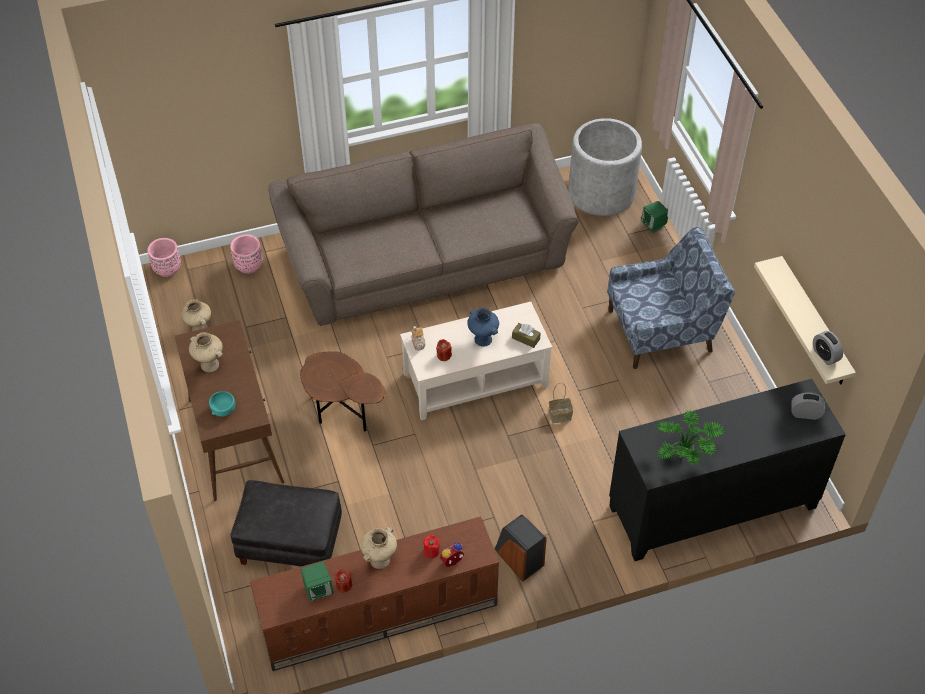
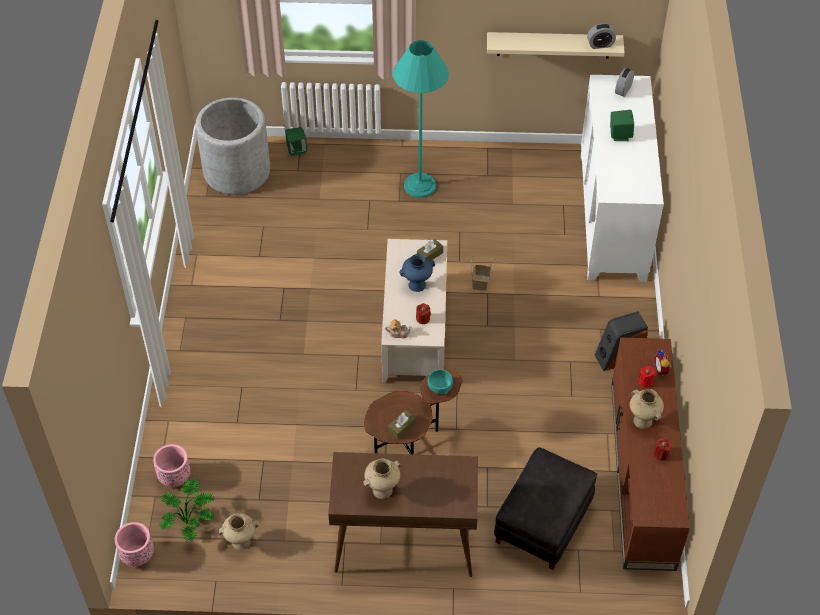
camera: 70 degrees left, 0 degrees up
(223, 409) = (445, 490): turquoise bowl -> turquoise bowl (439, 387)
(318, 589) = (660, 474): green speaker -> green speaker (620, 135)
(320, 381) = (402, 428): none -> brown tissue box
(426, 258) = (246, 324): brown sofa -> none
(662, 331) = (420, 185): blue armchair -> turquoise floor lamp
(686, 453) = (636, 170): potted plant -> potted plant (190, 522)
(712, 508) = (613, 216): black cabinet -> white cabinet

